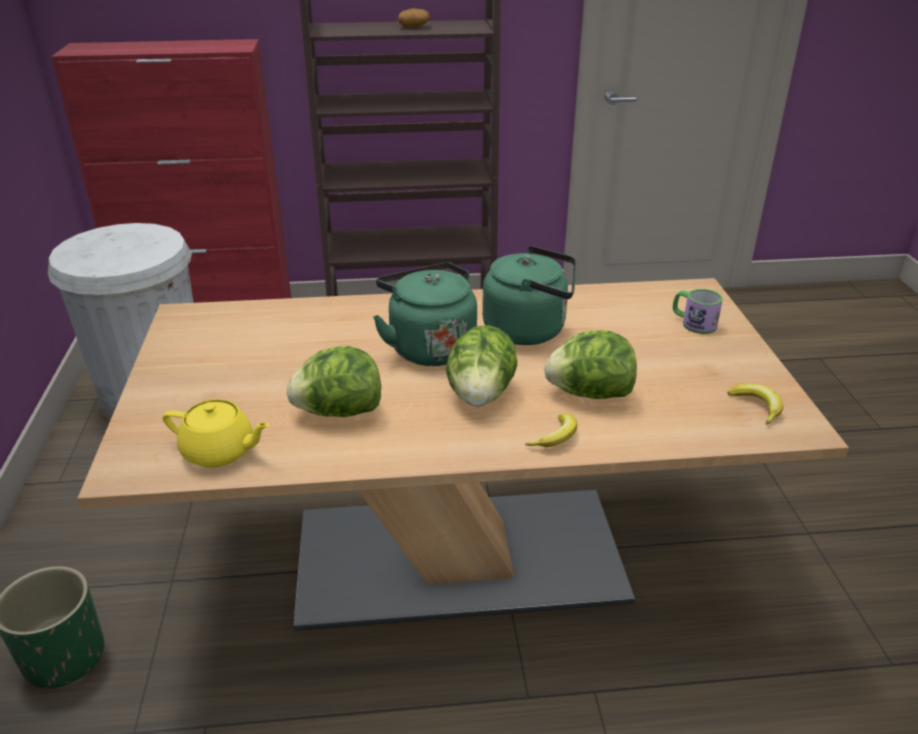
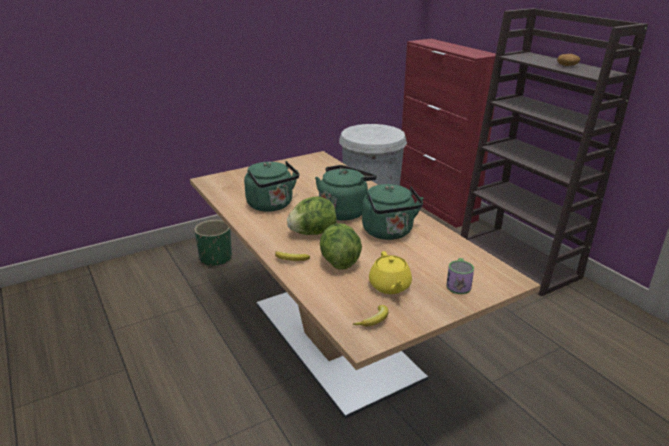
camera: 65 degrees right, 5 degrees down
(220, 452) = (229, 191): yellow teapot -> yellow teapot (389, 286)
(339, 412) = (272, 205): lettuce -> green kettle

